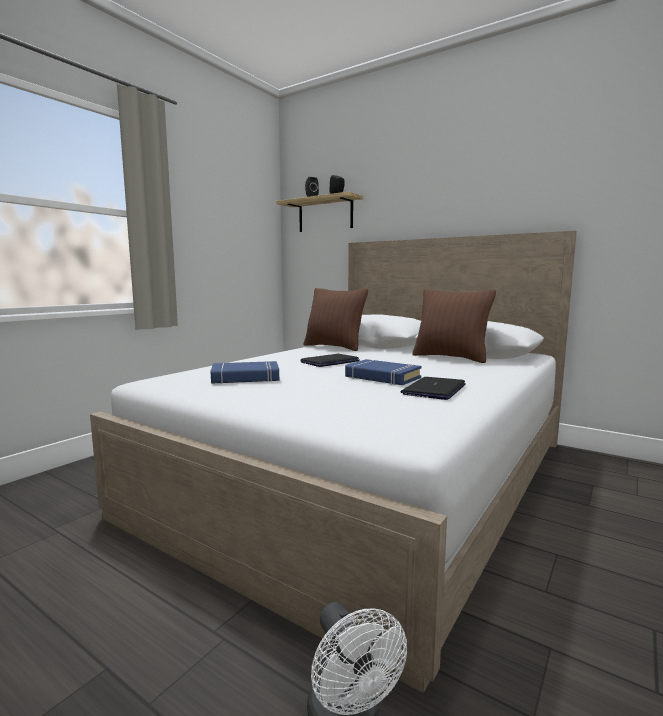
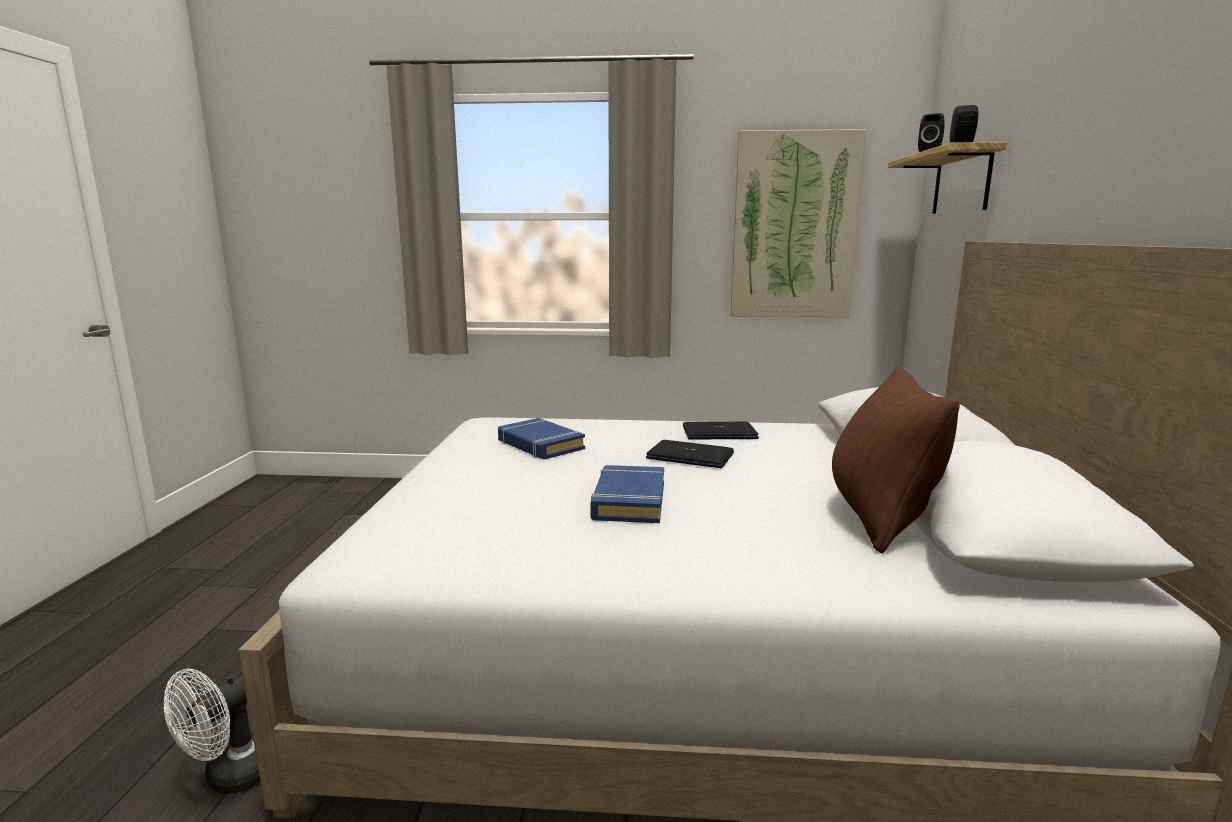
camera: 60 degrees right, 5 degrees up
(231, 234) = (794, 226): none -> picture
(334, 347) = (809, 435): brown pillow -> none
(434, 390) = (589, 543): laptop -> laptop (719, 433)

